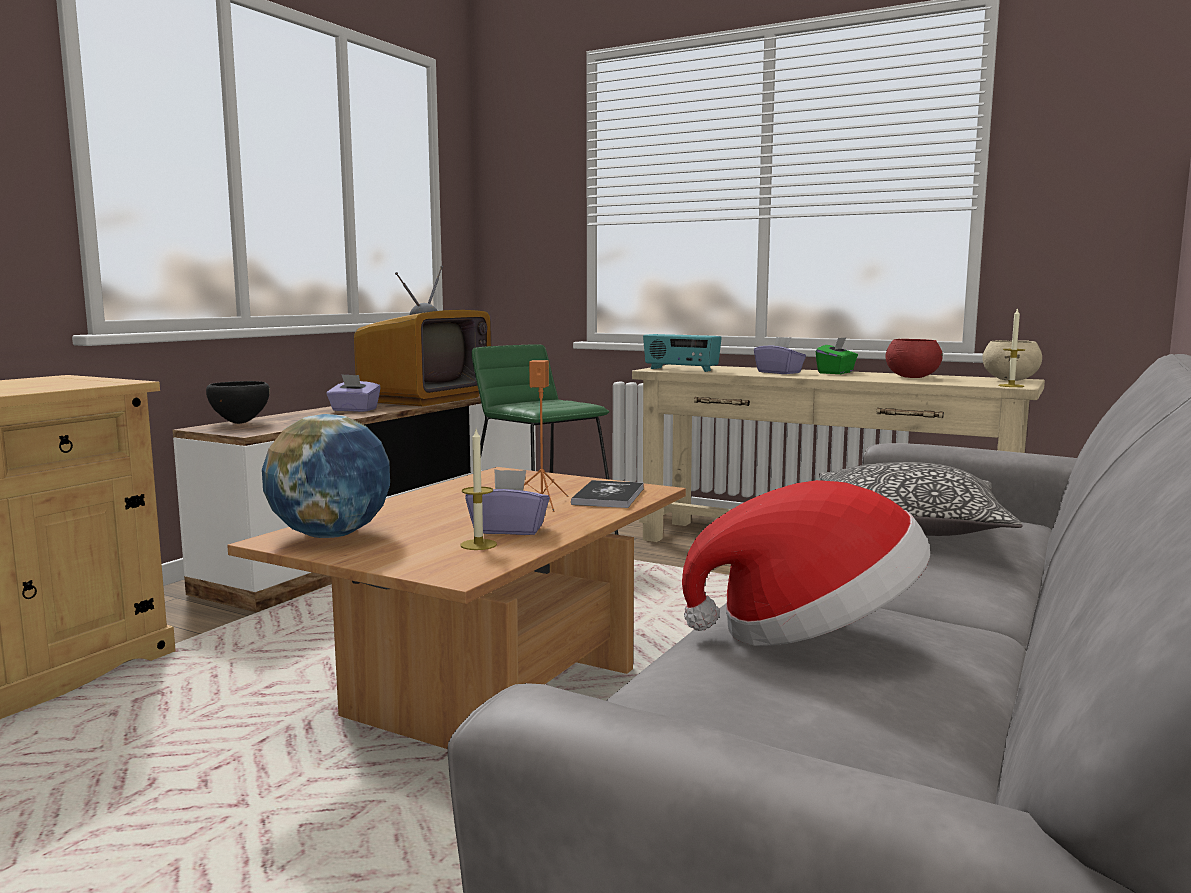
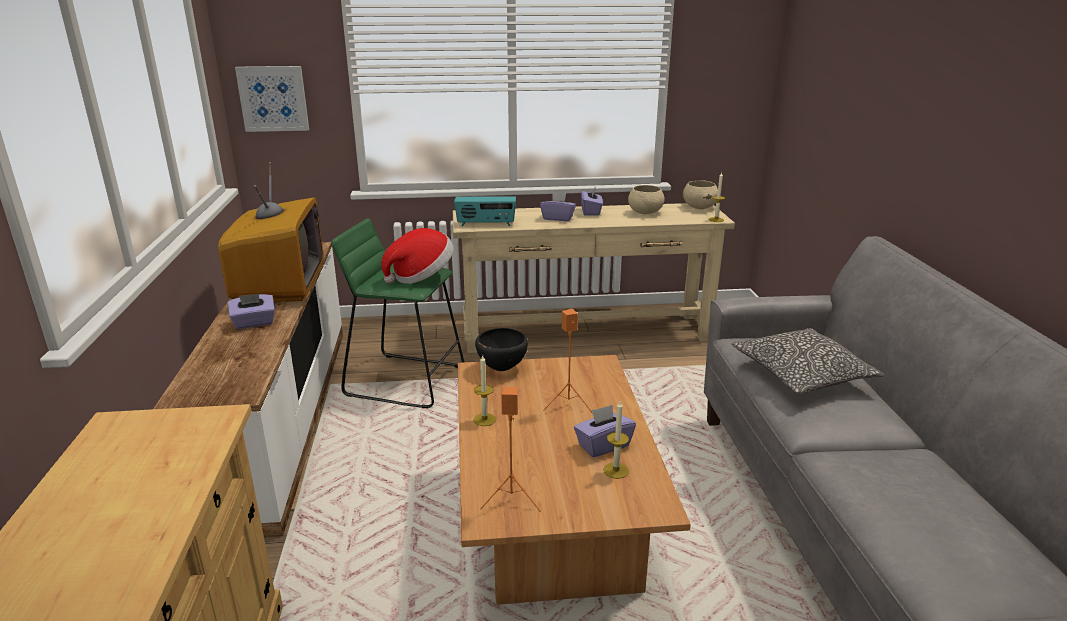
camera: 35 degrees left, 15 degrees up
(239, 423) = (197, 379): black bowl -> black bowl (501, 369)
(331, 536) = (512, 499): globe -> orange speaker
(432, 495) = (484, 419): none -> candle
(516, 235) = (273, 98): none -> picture
(608, 496) = (592, 381): book -> none
(809, 633) = (909, 497): hat -> hat (421, 276)
(836, 373) = (591, 212): green tissue box -> purple tissue box
(912, 377) = (645, 212): red bowl -> beige bowl

